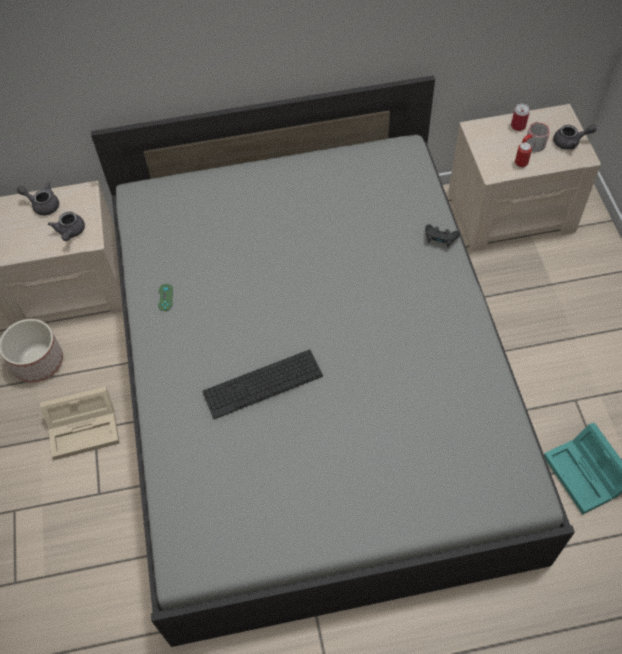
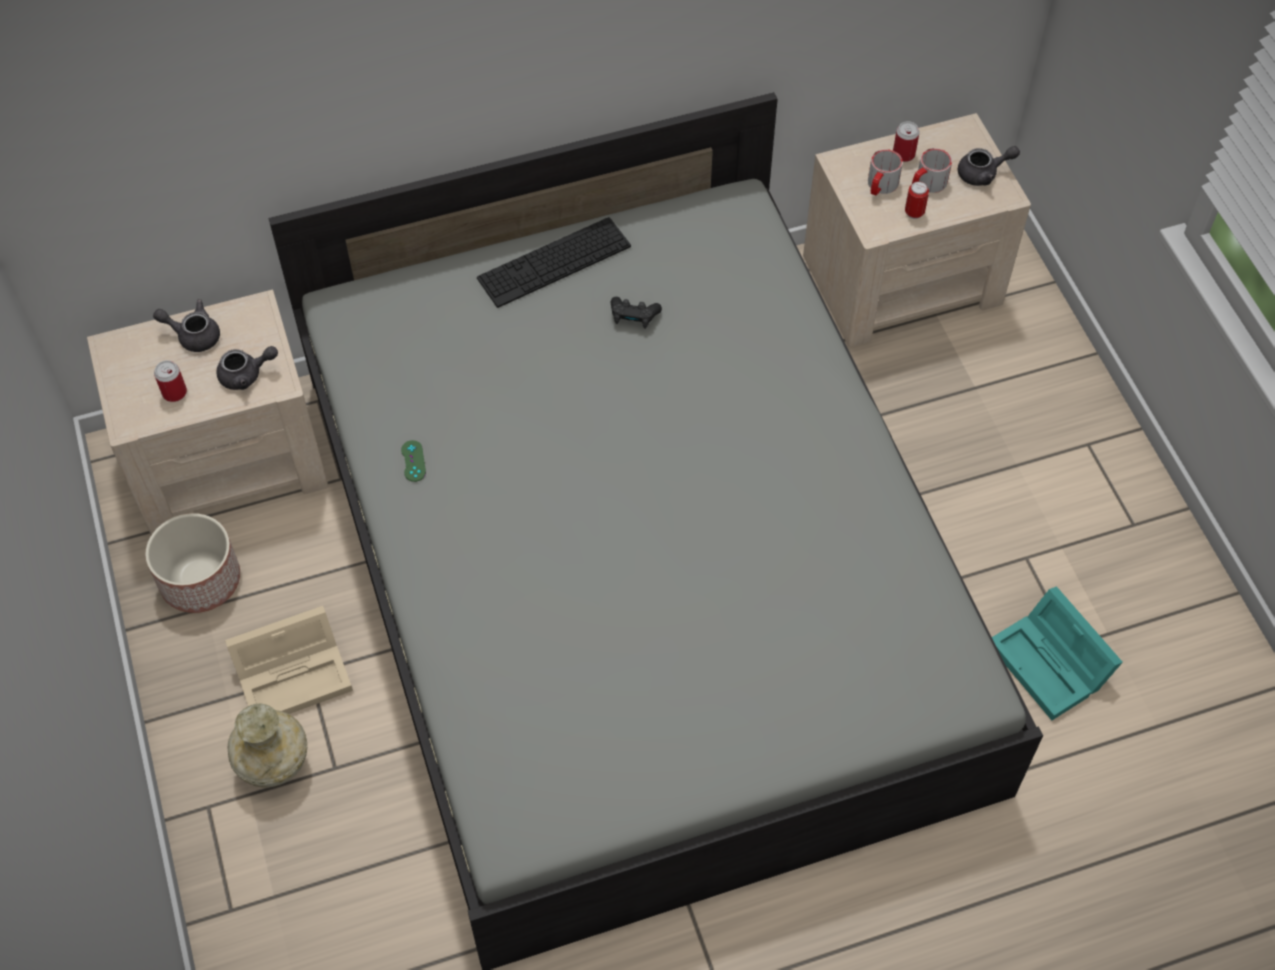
camera: 10 degrees left, 0 degrees up
(23, 240) = (174, 392): none -> can
(60, 488) = (274, 766): none -> beige vase
(70, 232) = (246, 375): grey teapot -> grey teapot turned 90 degrees counterclockwise
(262, 384) = (580, 574): keyboard -> keyboard (554, 262)
(440, 239) = (809, 338): black game controller -> black game controller (633, 317)
(500, 145) = (880, 186): none -> mug

